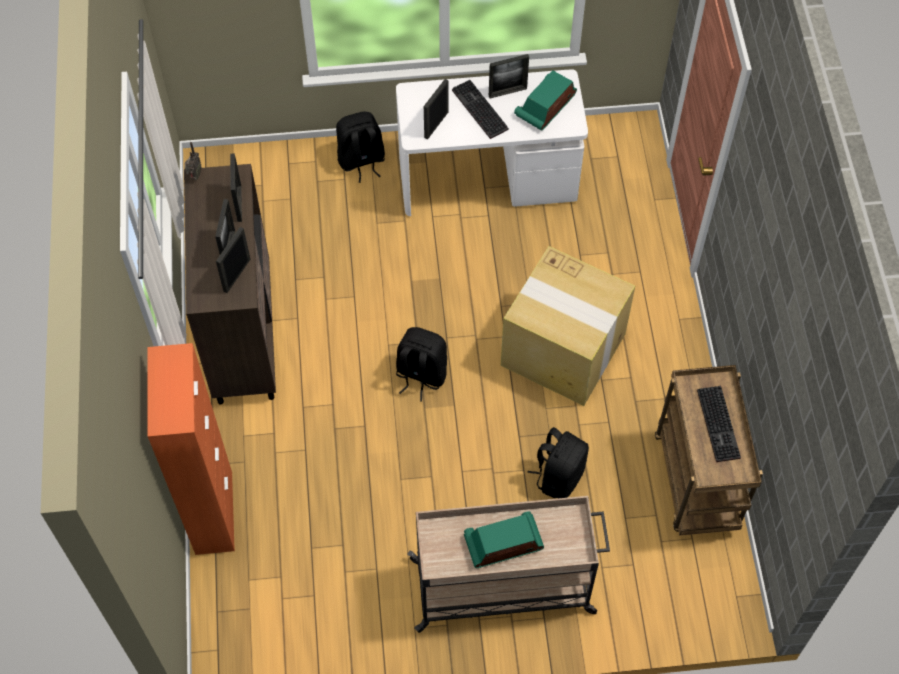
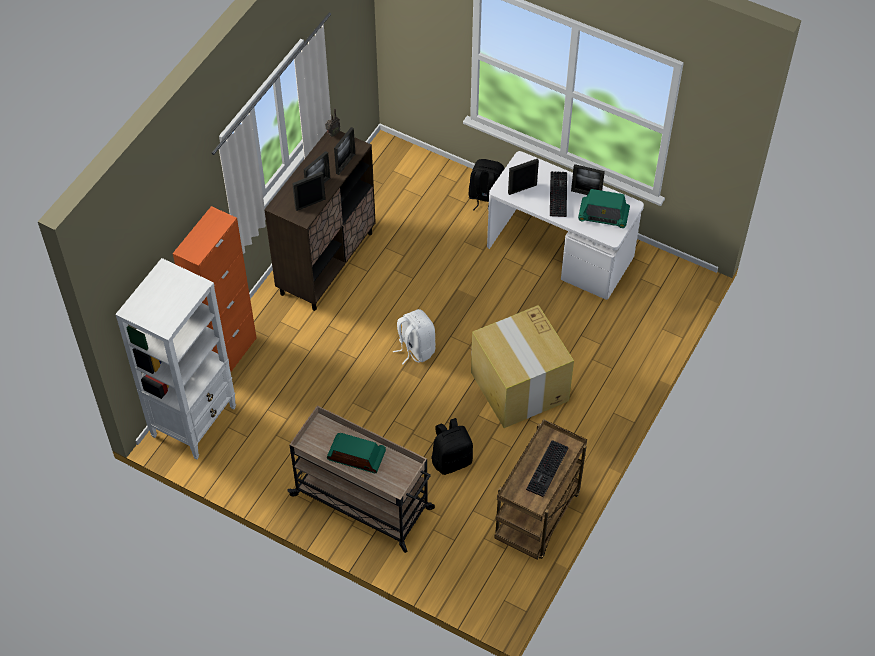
camera: 35 degrees right, 5 degrees down
(237, 616) = (194, 421): none -> white bookcase
(420, 375) = (415, 349): black backpack -> white backpack
(545, 106) = (603, 215): radio -> radio turned 150 degrees counterclockwise

